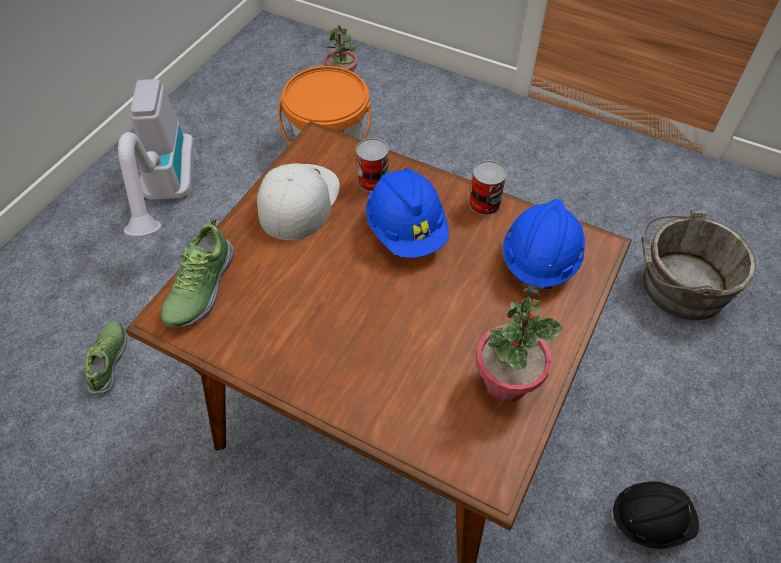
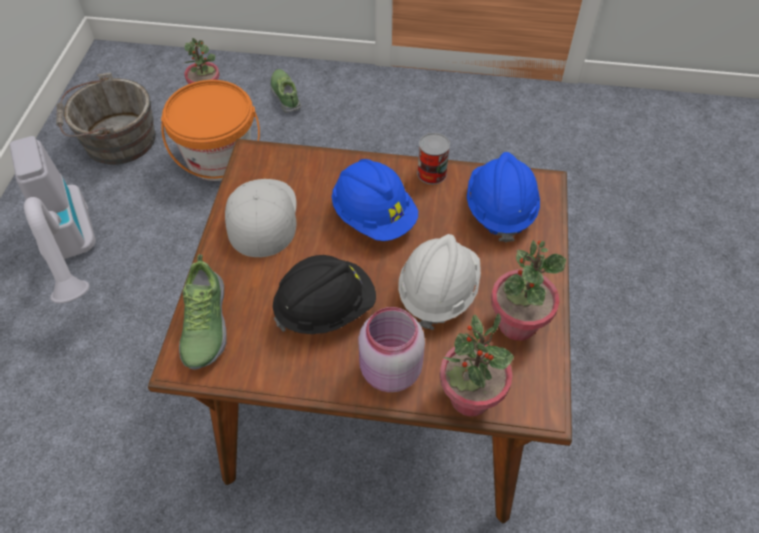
camera: 20 degrees left, 0 degrees up
(109, 360) = (79, 435): shoe -> shoe (286, 95)
(352, 389) = (389, 371): none -> pink jar
(373, 180) = (323, 179): can -> none
(421, 443) = (469, 398): none -> potted plant
(438, 324) = (438, 291): none -> white hard hat
(650, 519) = (634, 410): black hard hat -> black hard hat (325, 308)
(678, 285) = (584, 203): grey bucket -> grey bucket (115, 140)

